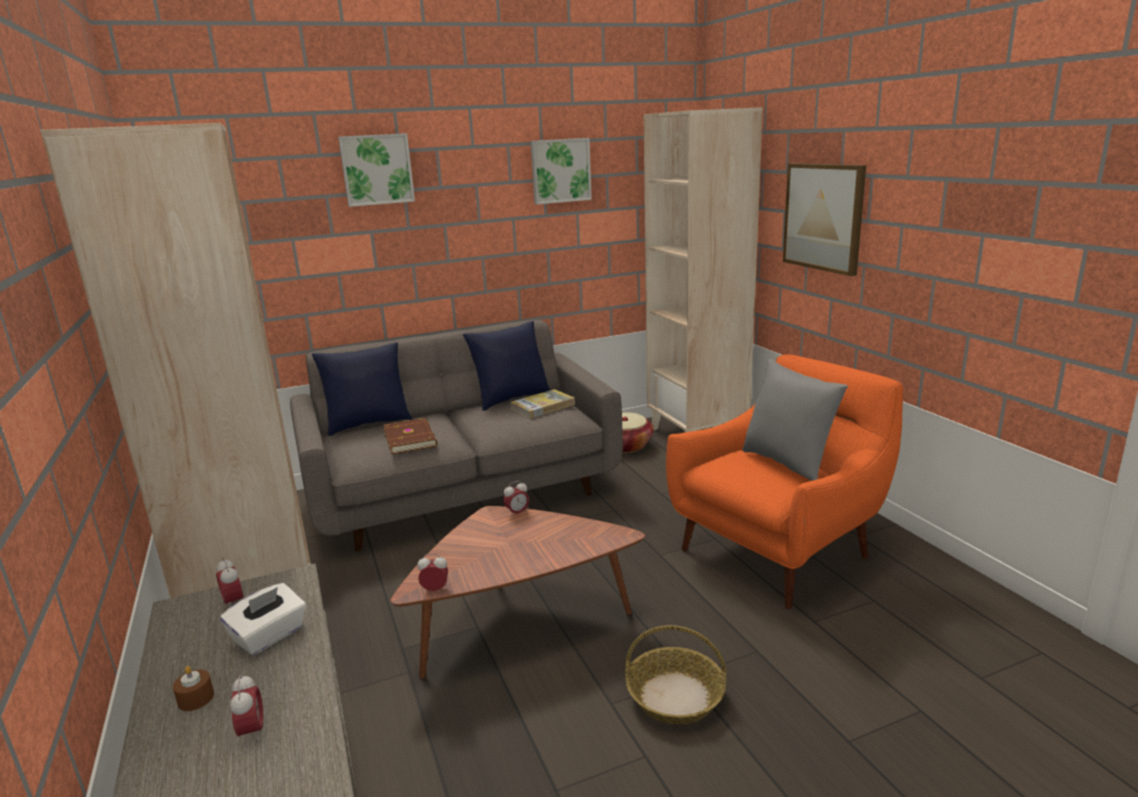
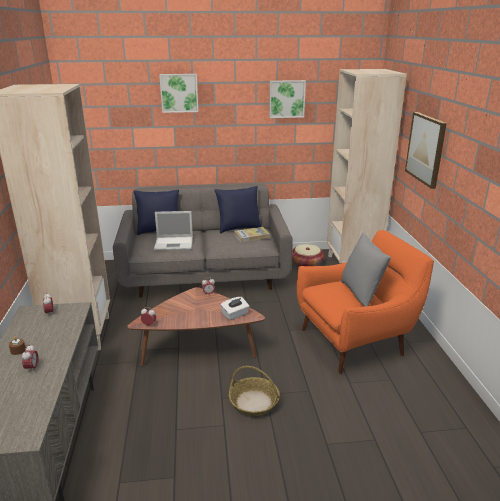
camera: 15 degrees right, 5 degrees up
(270, 636) = (57, 331): white tissue box -> white tissue box (235, 315)
(411, 438) = (174, 243): brown book -> laptop

